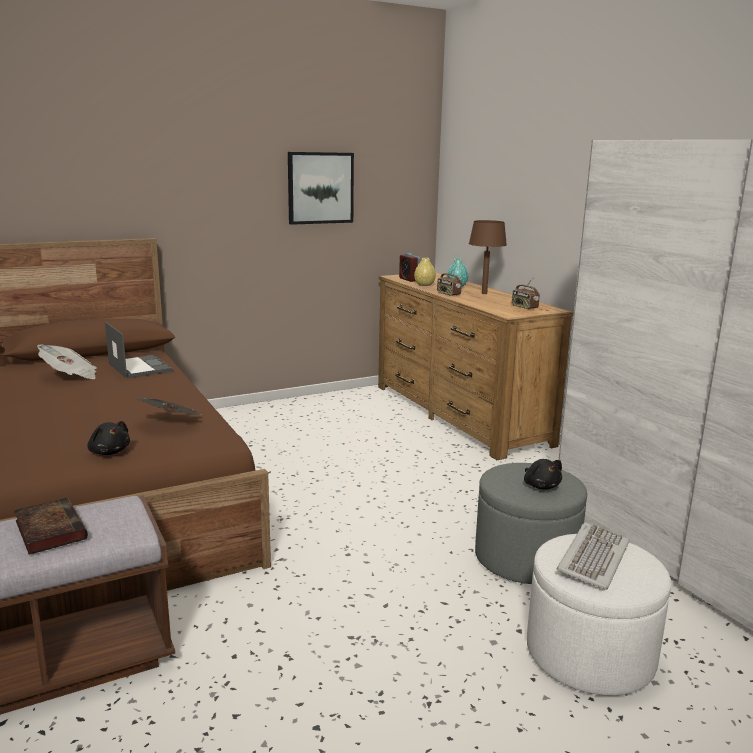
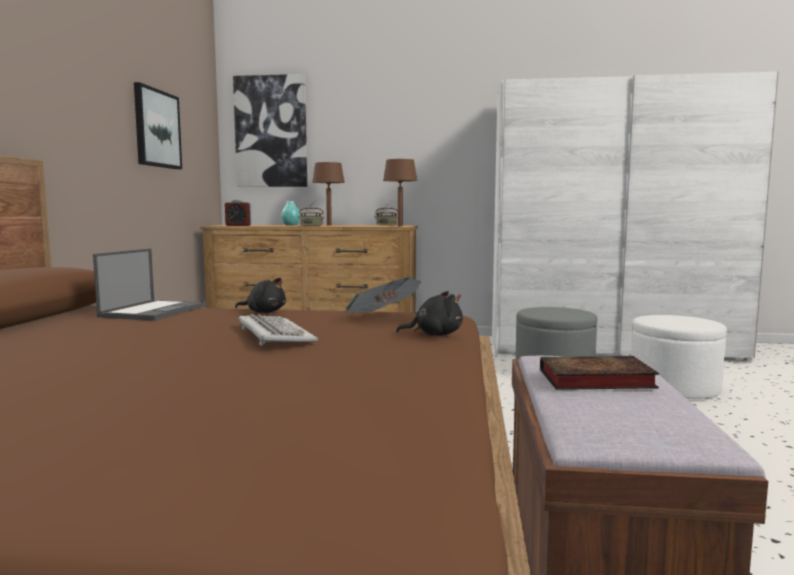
camera: 55 degrees left, 10 degrees down
(70, 376) = (102, 329): newspaper -> none
(139, 367) = (153, 311): laptop -> laptop turned 105 degrees clockwise
(424, 285) = (266, 225): yellow vase -> none
(471, 176) = (271, 132): none -> picture
(512, 314) = (400, 226): none -> brown table lamp
(541, 486) = (567, 310): black plush toy -> black plush toy (264, 312)
(592, 558) = (673, 319): keyboard -> keyboard (274, 334)

